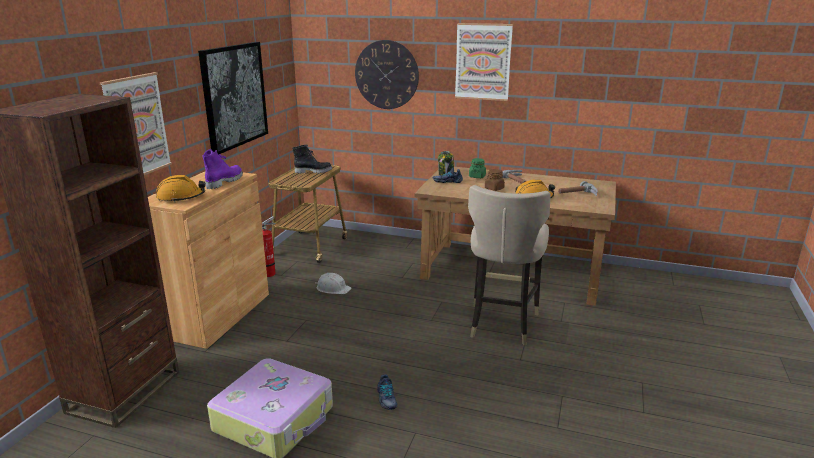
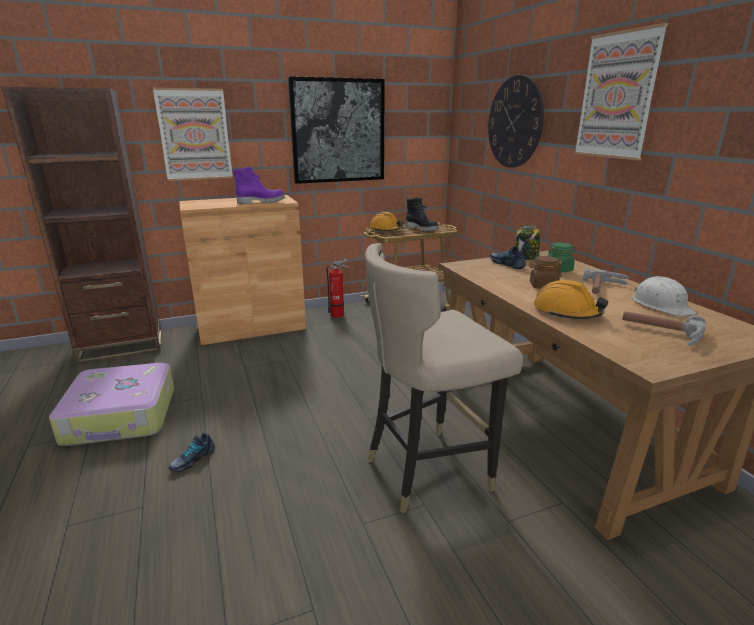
camera: 50 degrees right, 0 degrees up
(181, 197) = (207, 204): orange hard hat -> orange hard hat (386, 230)
(333, 288) = (354, 347): white hard hat -> white hard hat (661, 305)

